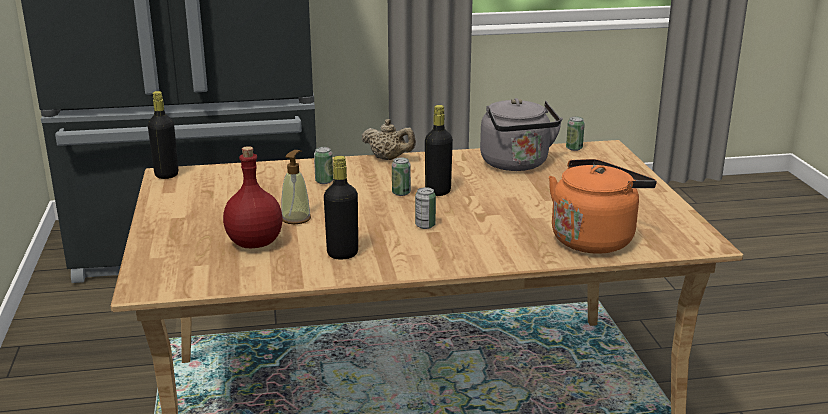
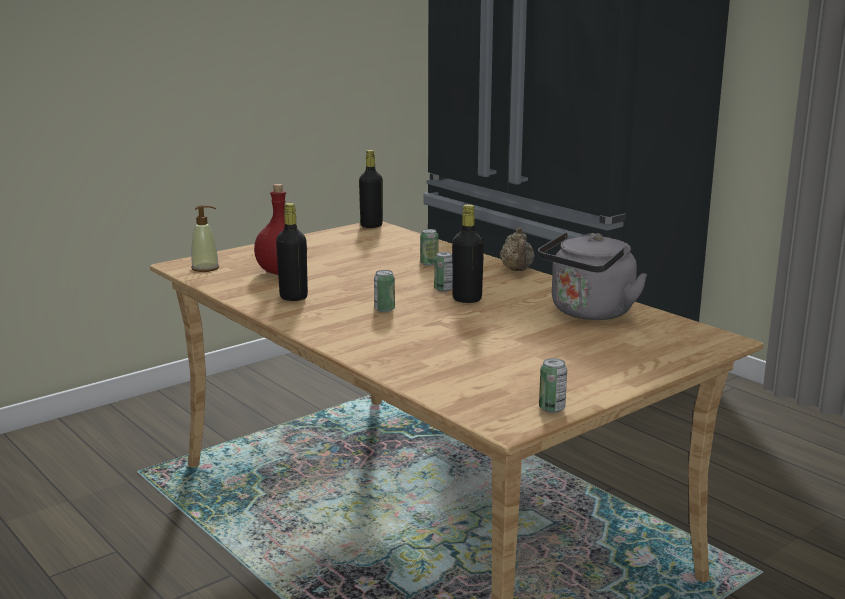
camera: 60 degrees right, 5 degrees down
(296, 218) = (342, 272): soap dispenser -> soap dispenser (205, 268)
(574, 148) = (686, 327): can -> can (552, 408)
(595, 238) = (445, 373): orange kettle -> none

